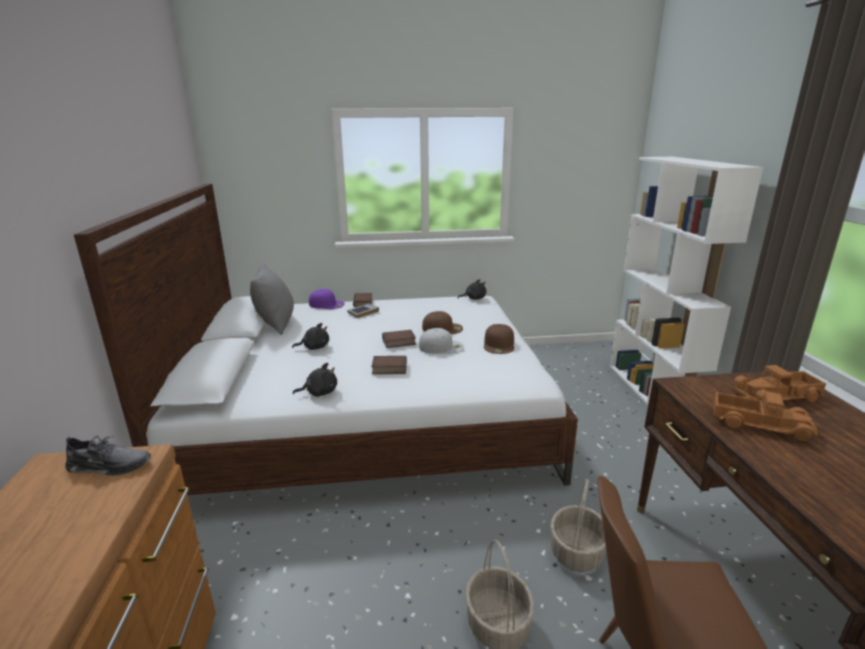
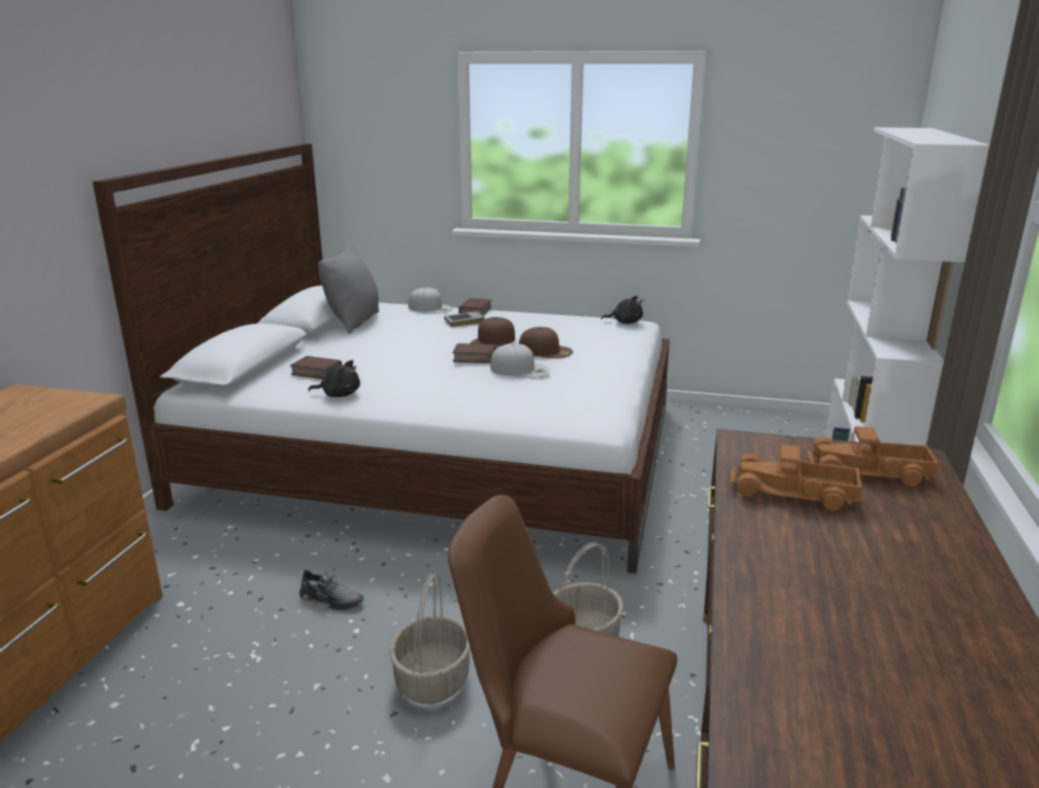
camera: 20 degrees right, 0 degrees up
(109, 466) = (61, 401): grey shoe -> grey shoe (331, 600)
(314, 347) = (374, 351): black plush toy -> none
(327, 304) = (430, 308): purple cap -> white cap
(389, 369) = (435, 383): book -> book (315, 372)
(499, 344) = (599, 377): brown cap -> brown cap (493, 341)
(759, 423) = (793, 494): toy truck -> toy truck turned 150 degrees clockwise

